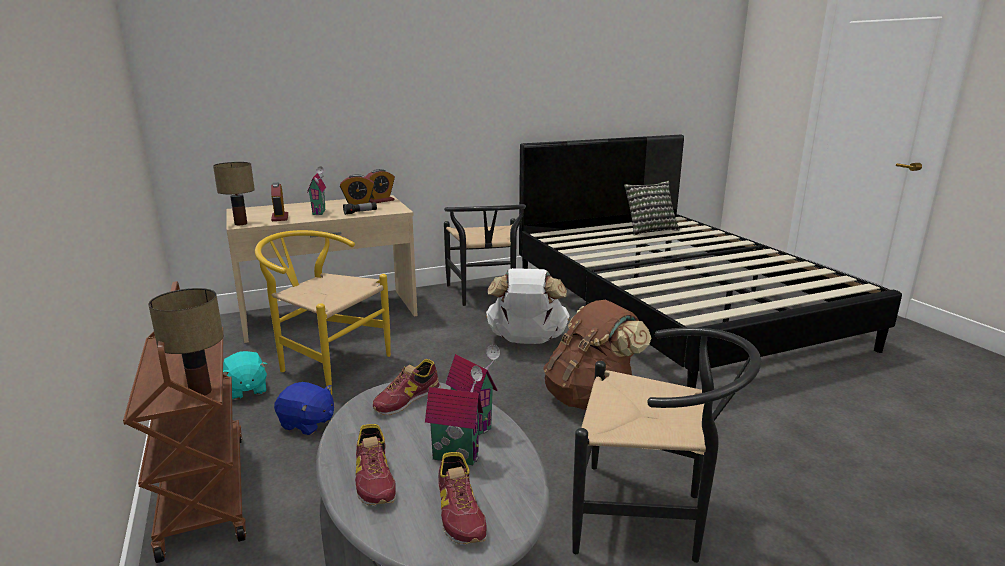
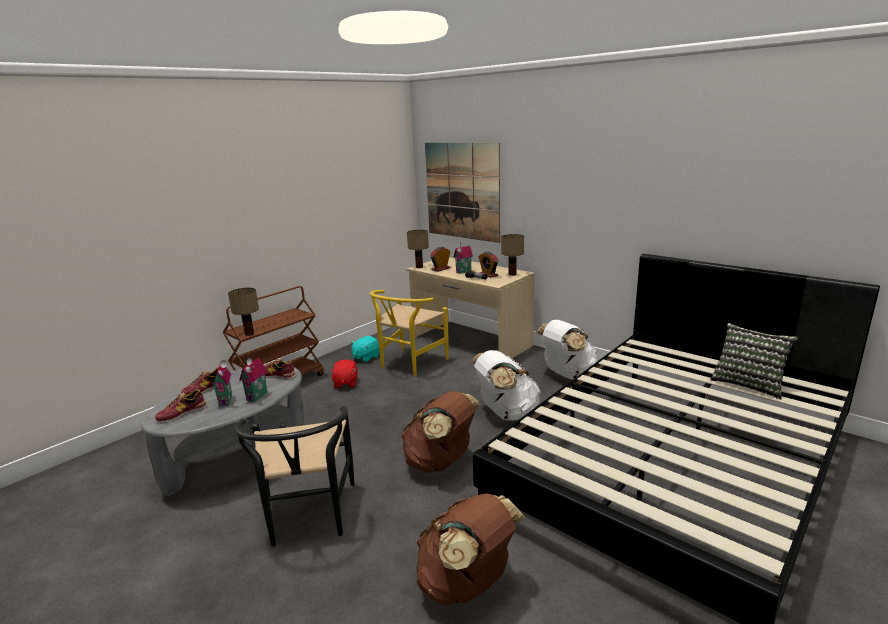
camera: 65 degrees right, 0 degrees up
(253, 98) = (462, 191): none -> picture
(307, 423) = (345, 383): blue plush toy -> red plush toy
(326, 364) = (409, 364): yellow chair -> yellow chair turned 150 degrees counterclockwise
(380, 201) = (512, 274): alarm clock -> table lamp
(485, 295) = (567, 375): black chair -> white backpack
(797, 432) = (467, 584): none -> brown backpack

